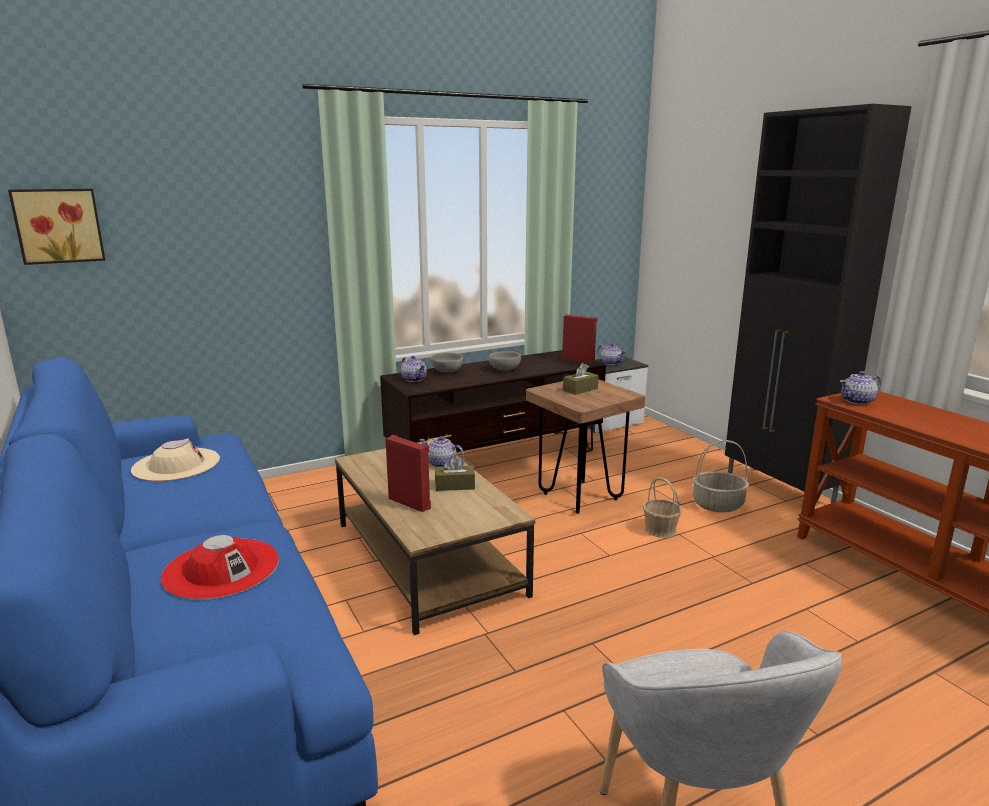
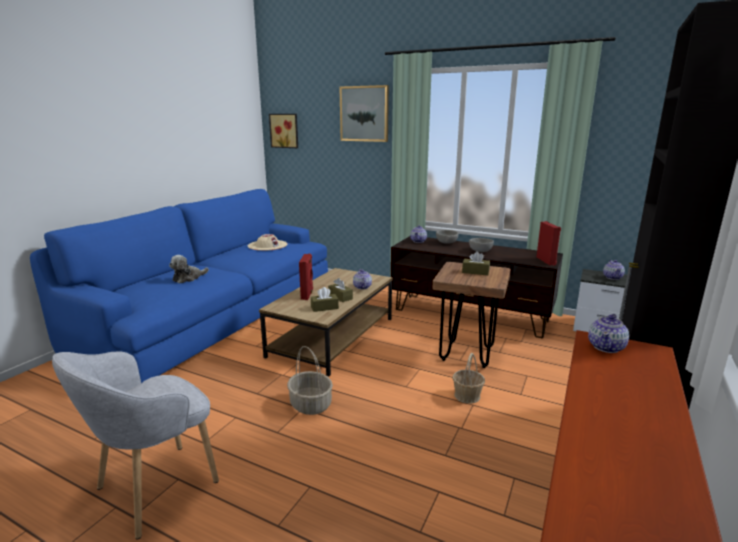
camera: 55 degrees right, 0 degrees up
(221, 568) = (188, 278): red hat -> plush toy
(257, 187) = (364, 114): none -> picture
(477, 505) = (324, 307): none -> brown tissue box
(717, 505) = (547, 410): basket -> basket (310, 404)
(857, 401) = (606, 347): teapot -> teapot turned 90 degrees counterclockwise

